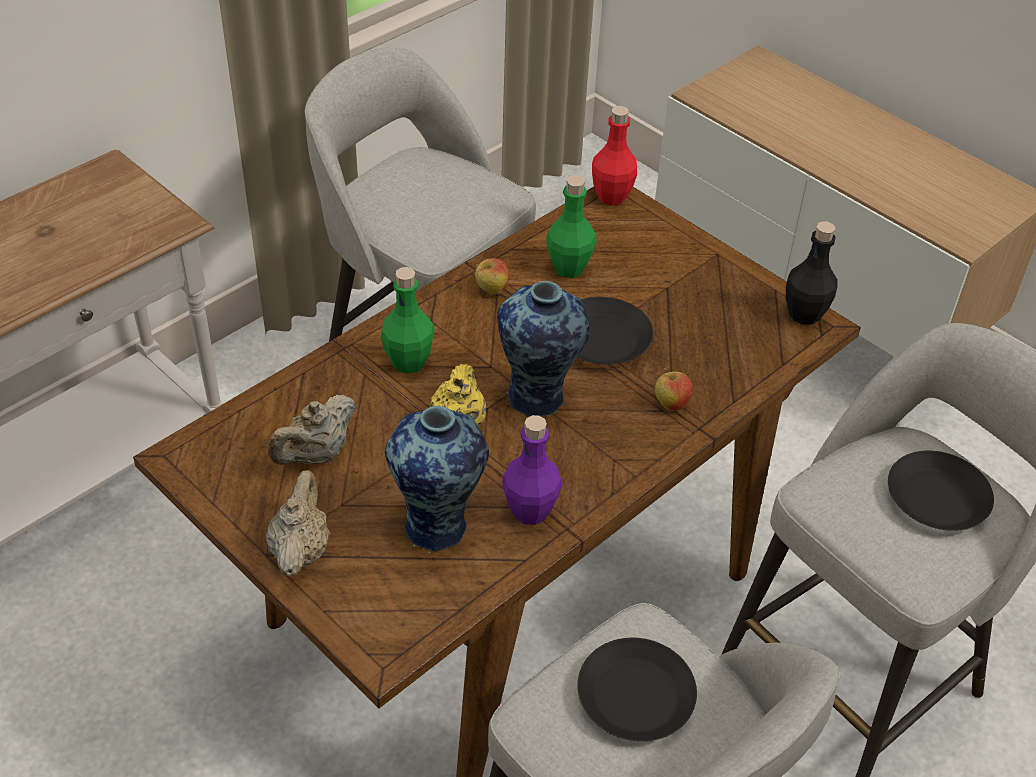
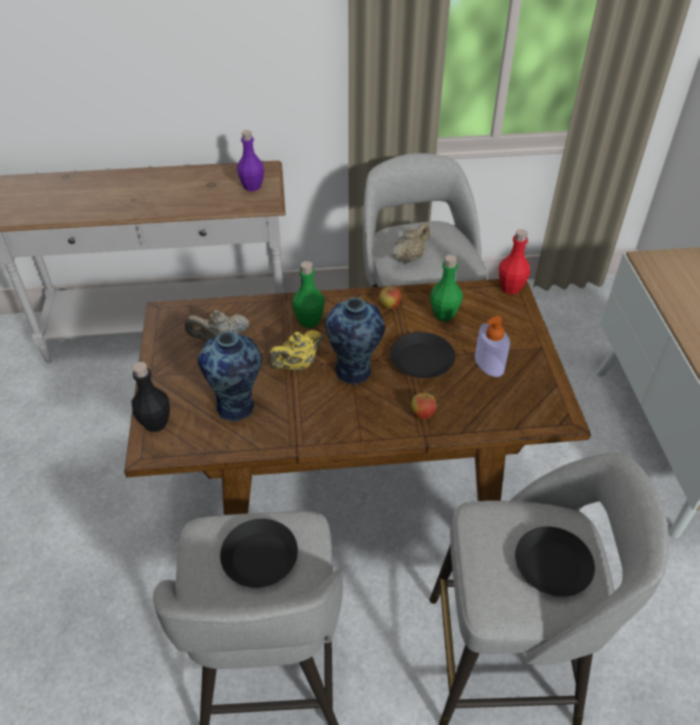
camera: 40 degrees right, 0 degrees up
(300, 550) = (166, 382): beige teapot -> beige teapot (409, 257)
(530, 511) = (288, 426): purple bottle -> purple bottle (252, 187)
(682, 303) = (489, 364): none -> soap dispenser
(804, 314) = (560, 407): black bottle -> black bottle (155, 423)

